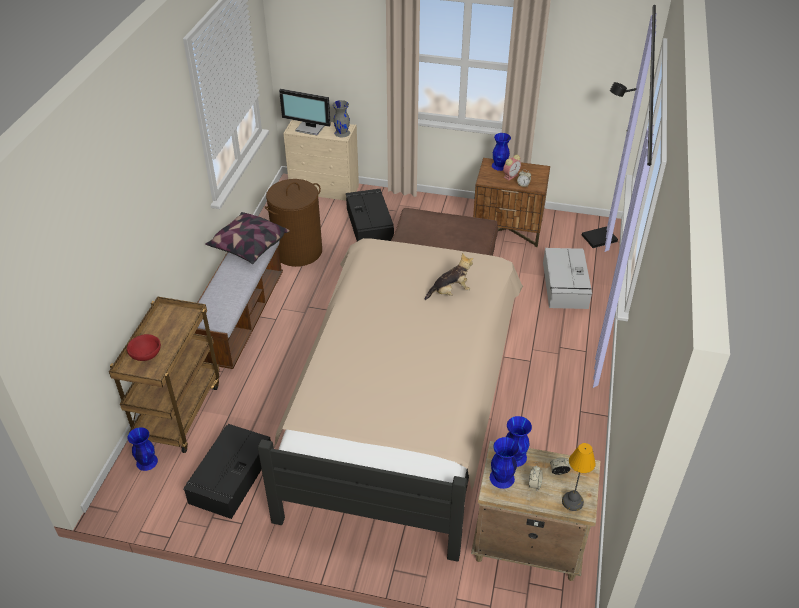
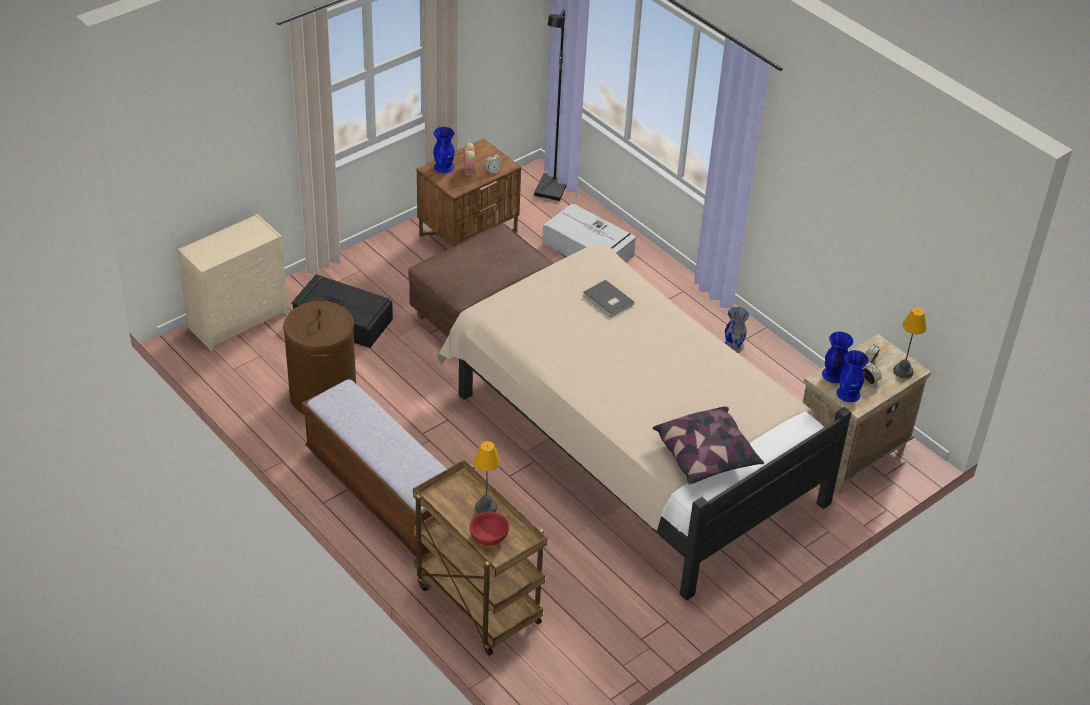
camera: 55 degrees left, 0 degrees up
(146, 462) = (523, 658): blue vase -> none
(174, 339) = (485, 507): none -> table lamp
(230, 478) = (605, 604): black storage box -> none
(249, 246) = (344, 406): pillow -> pillow (707, 456)
(310, 128) = (219, 248): monitor -> none
(342, 133) = (260, 231): grey vase -> grey vase (733, 345)
(450, 292) = (607, 300): plush toy -> grey book

